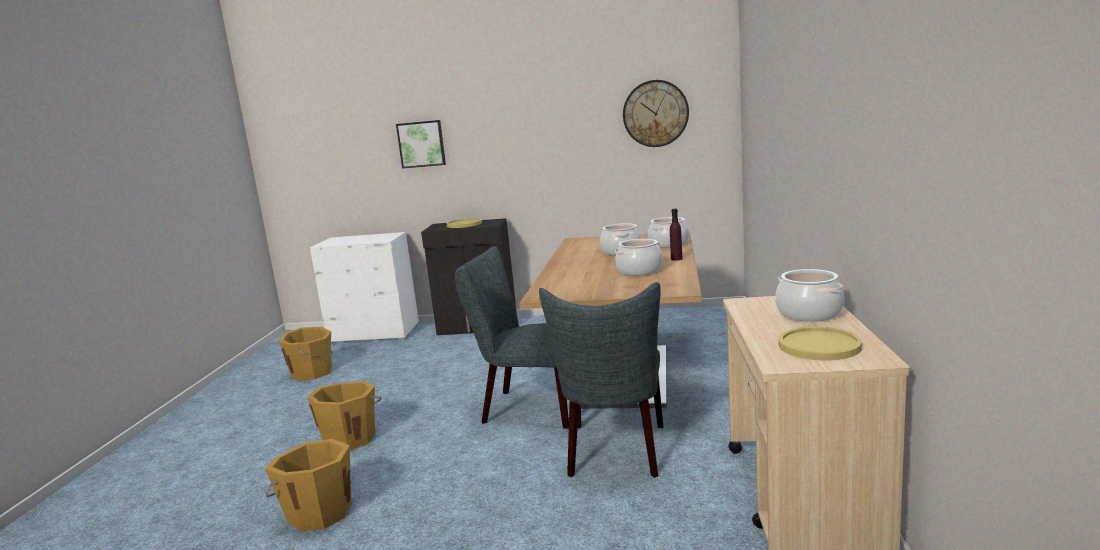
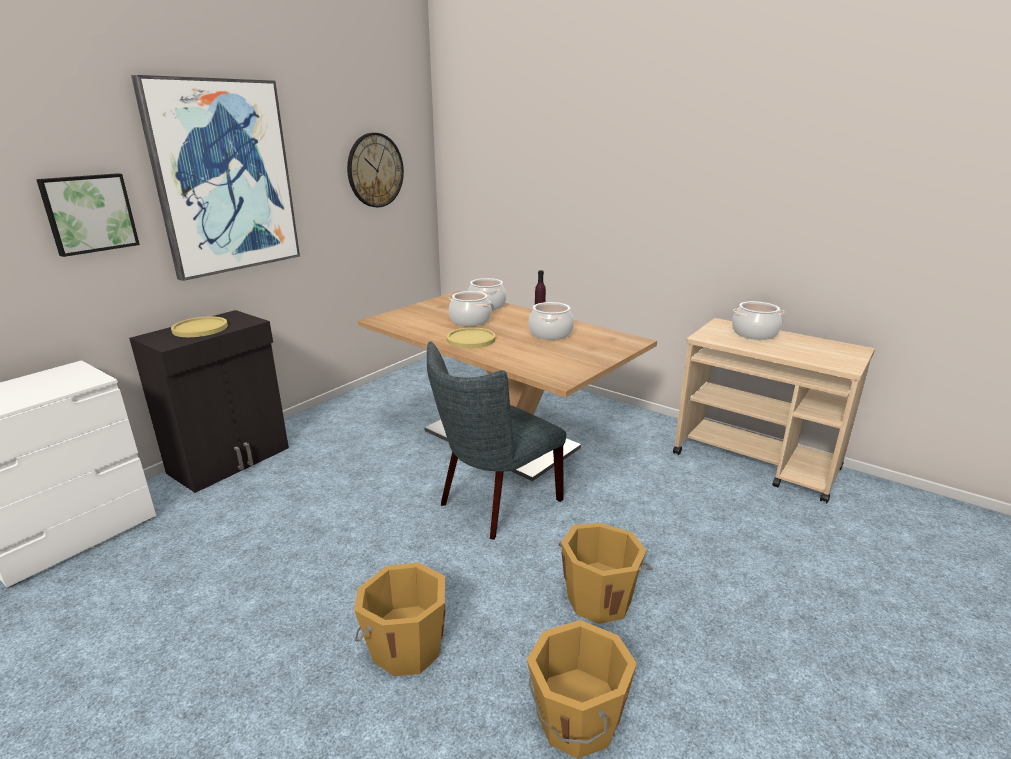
camera: 60 degrees left, 10 degrees up
(313, 373) = (107, 634): orange bucket -> orange bucket (599, 598)
(509, 122) = (224, 178): none -> picture
(615, 454) = (632, 496): grey chair -> none
(819, 345) = (820, 350): yellow plate -> yellow plate (471, 339)

